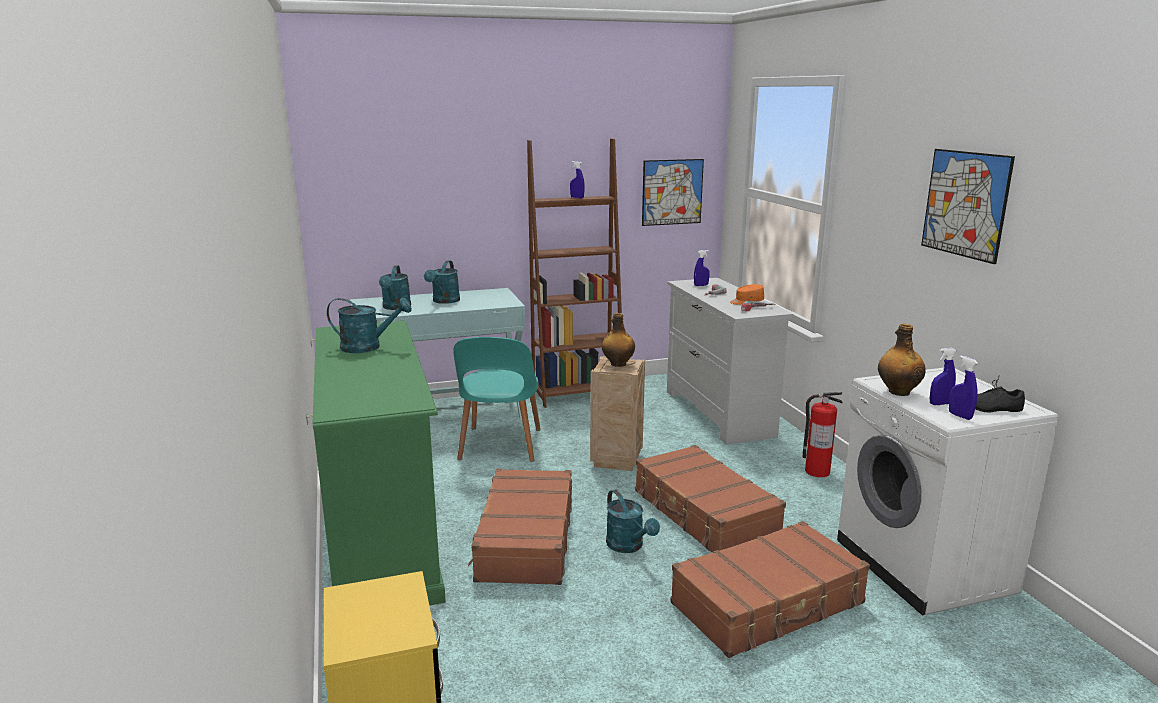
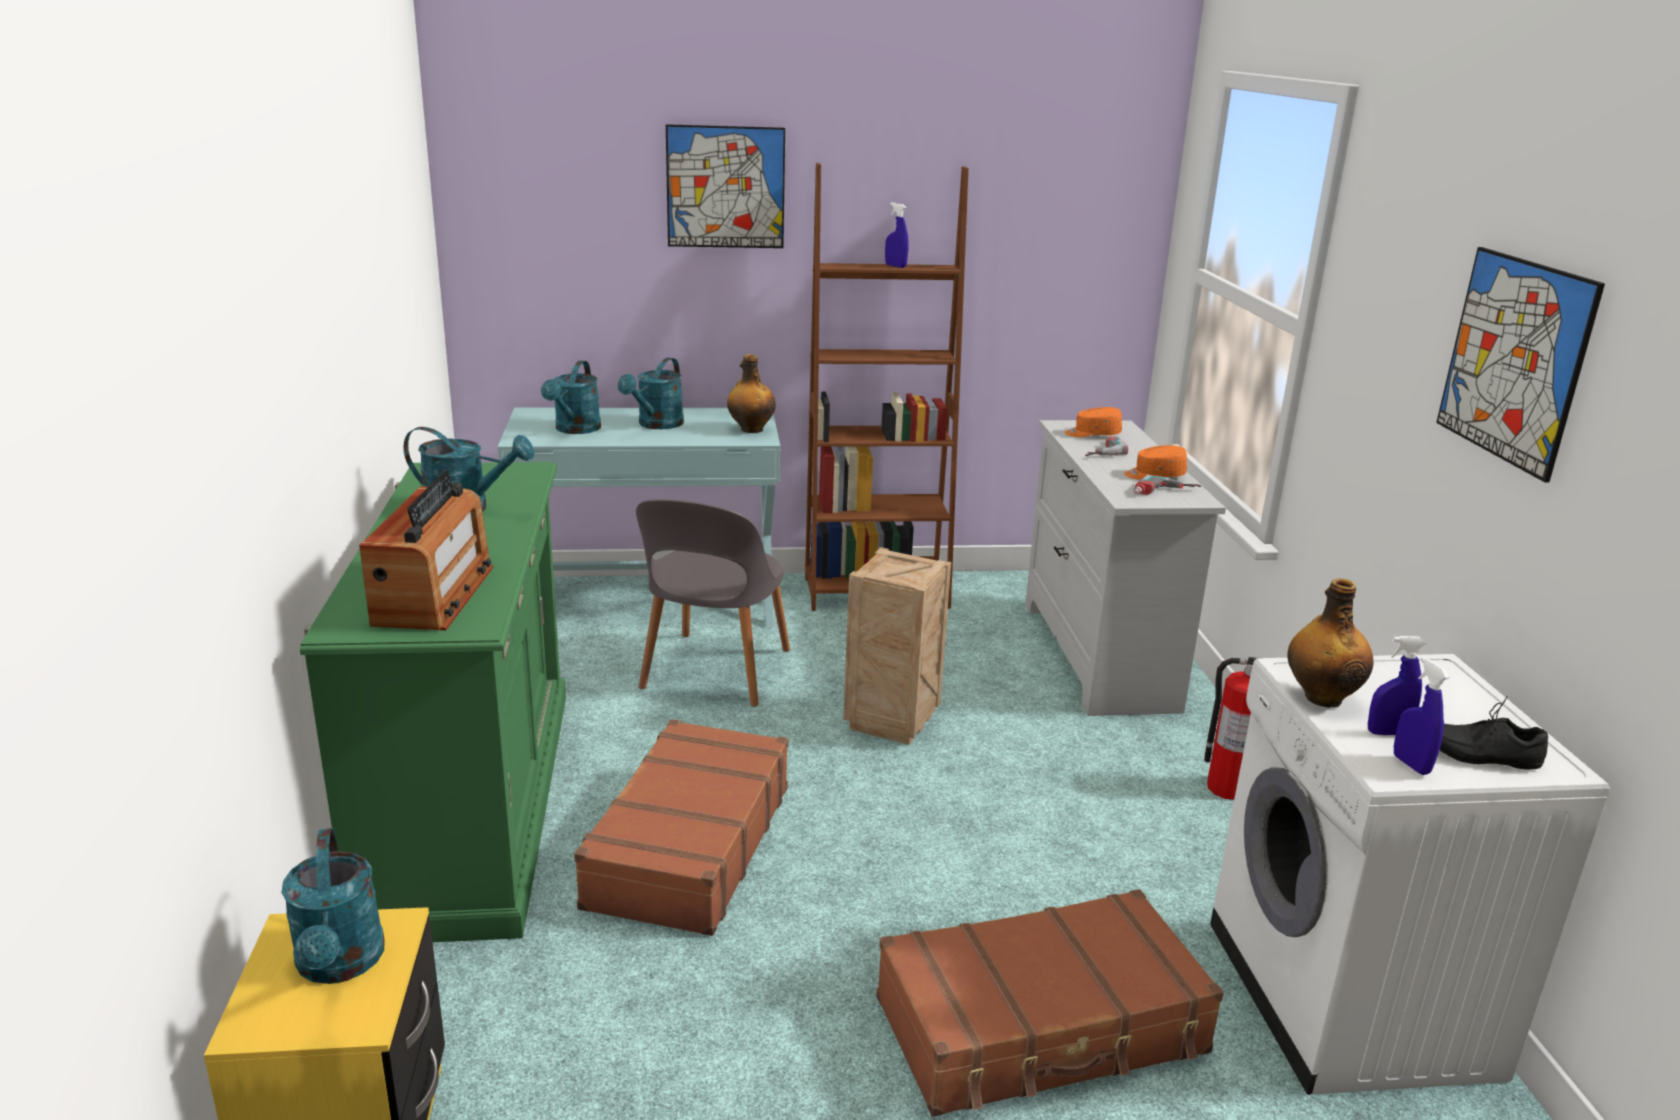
camera: 10 degrees right, 5 degrees up
(379, 391) = (434, 595): none -> radio
(500, 446) = (714, 672): turquoise chair -> grey chair
(617, 364) = (900, 566): bottle -> bottle (751, 429)
(629, 546) = (849, 883): turquoise watering can -> turquoise watering can (340, 965)
(672, 192) = (1069, 264): picture -> picture (725, 187)
(701, 285) = (1092, 434): blue spray bottle -> orange cap
(704, 514) = (998, 841): brown suitcase -> none

